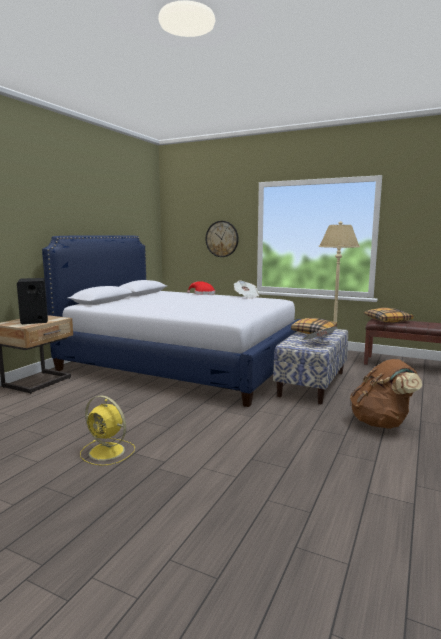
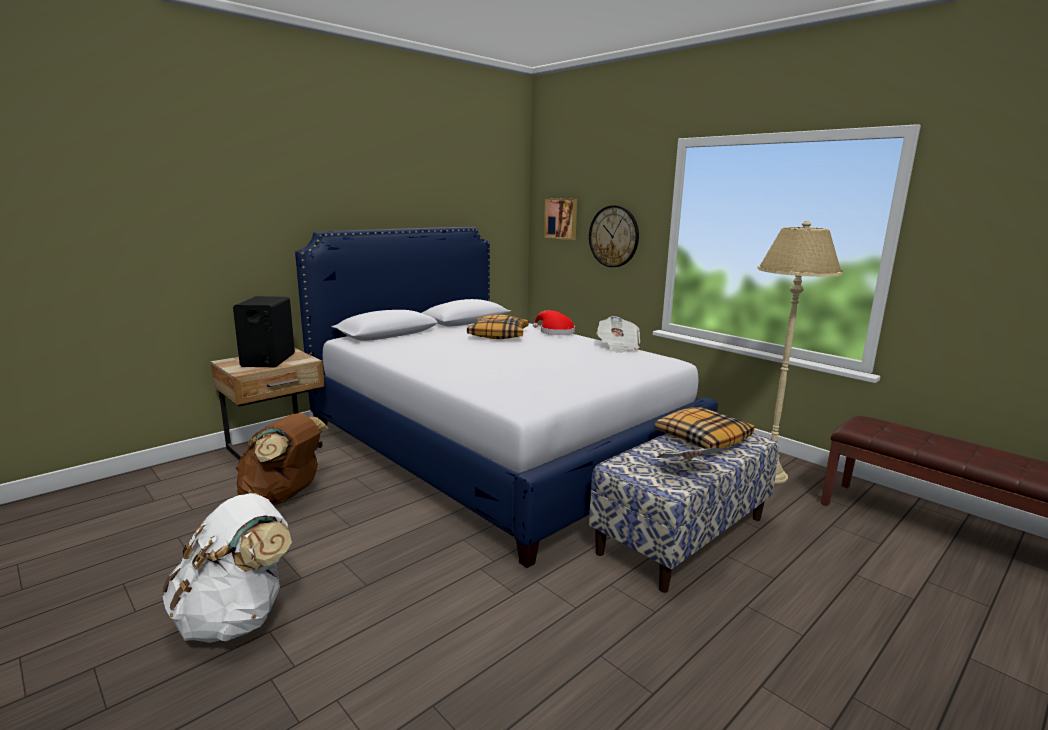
camera: 20 degrees right, 5 degrees up
(108, 452) = (237, 617): yellow fan -> white backpack
(185, 230) = (561, 218): none -> picture
(381, 423) = (756, 679): brown backpack -> brown backpack (284, 496)
(387, 320) = (885, 427): pillow -> pillow (498, 335)

